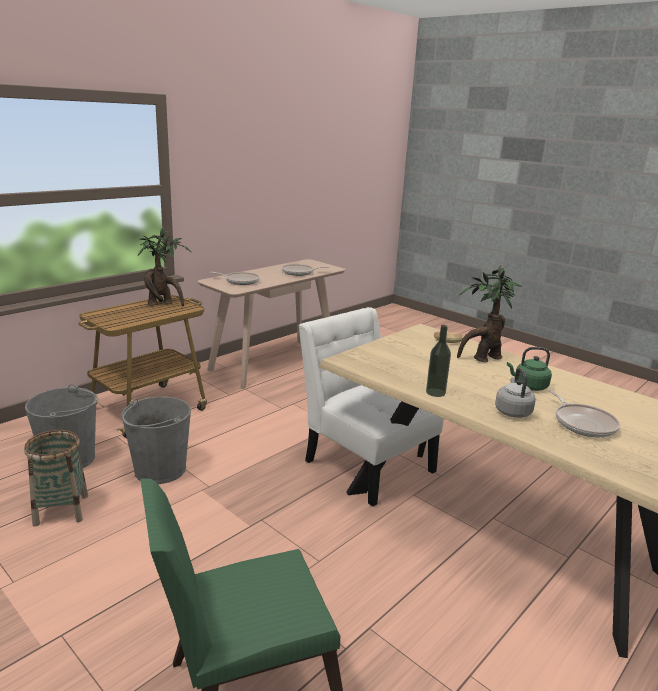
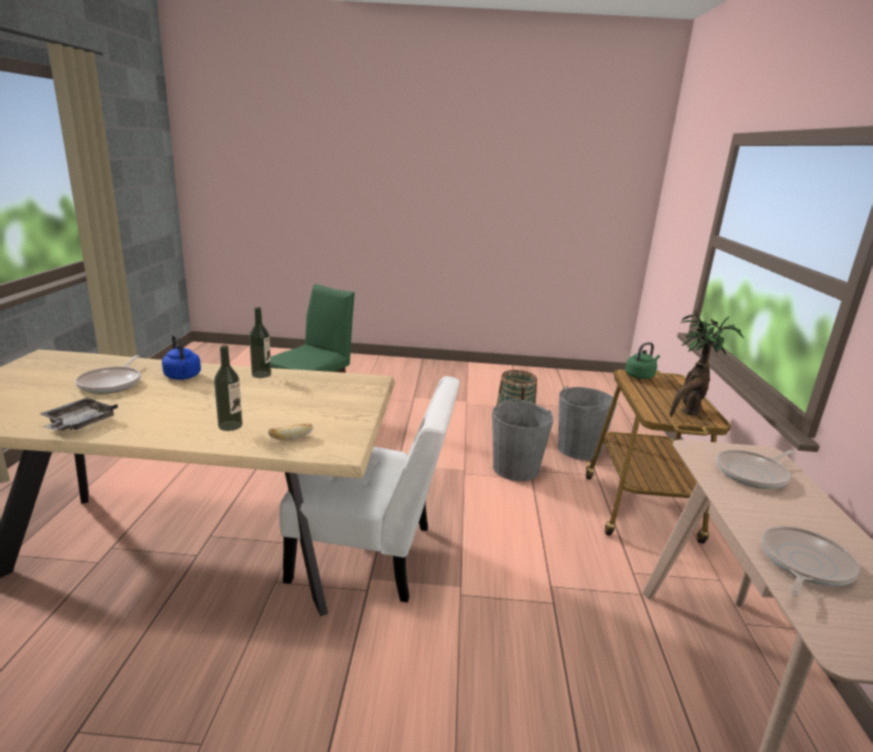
camera: 140 degrees right, 0 degrees up
(482, 359) = (230, 425): potted plant -> bottle
(512, 411) = (183, 377): grey kettle -> blue kettle
(528, 386) = (166, 405): green kettle -> green kettle (640, 376)
(582, 423) = (112, 383): frying pan -> frying pan turned 120 degrees counterclockwise
(594, 389) = (79, 423): none -> grey tray

